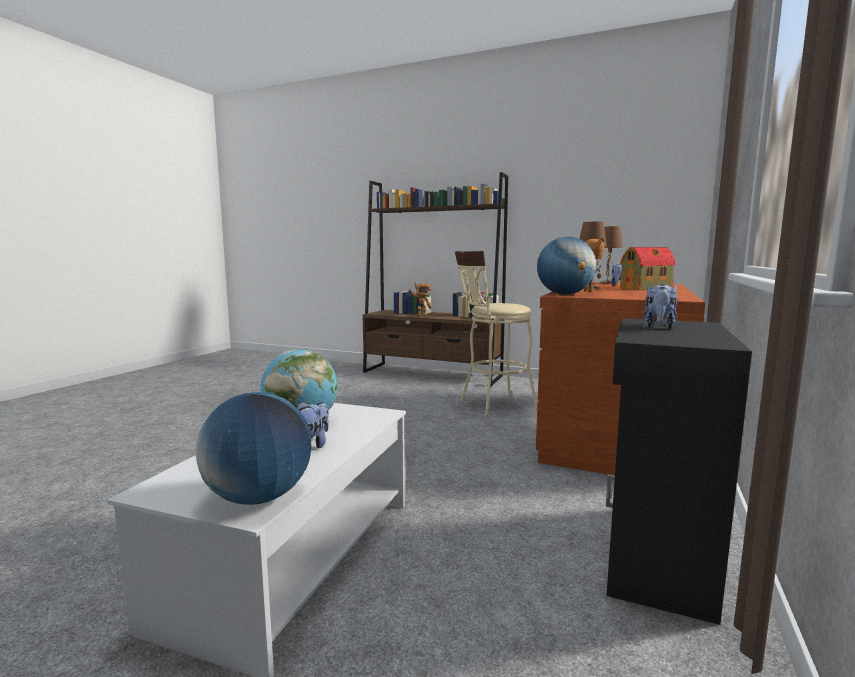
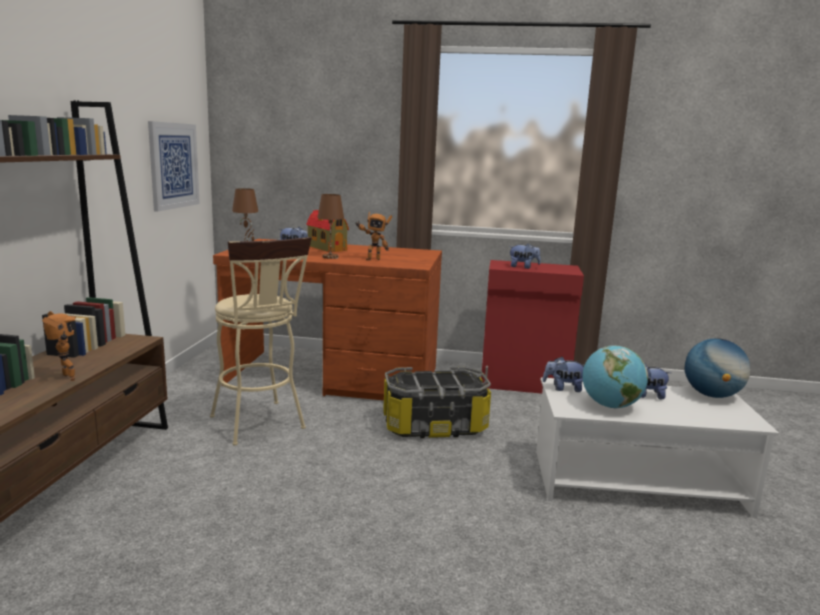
camera: 105 degrees left, 5 degrees up
(365, 413) = (563, 388): none -> plush toy
(483, 462) = (434, 426): none -> storage box
(564, 294) = (407, 265): globe -> none
(630, 214) = (173, 165): none -> picture
(654, 556) = (524, 383): black cabinet -> red cabinet

